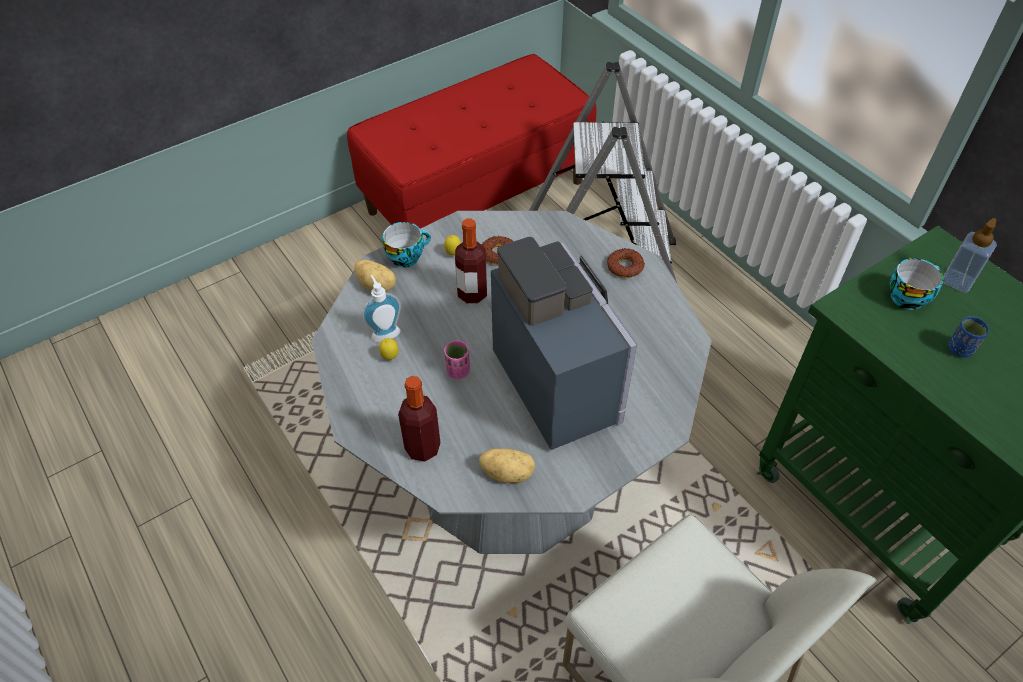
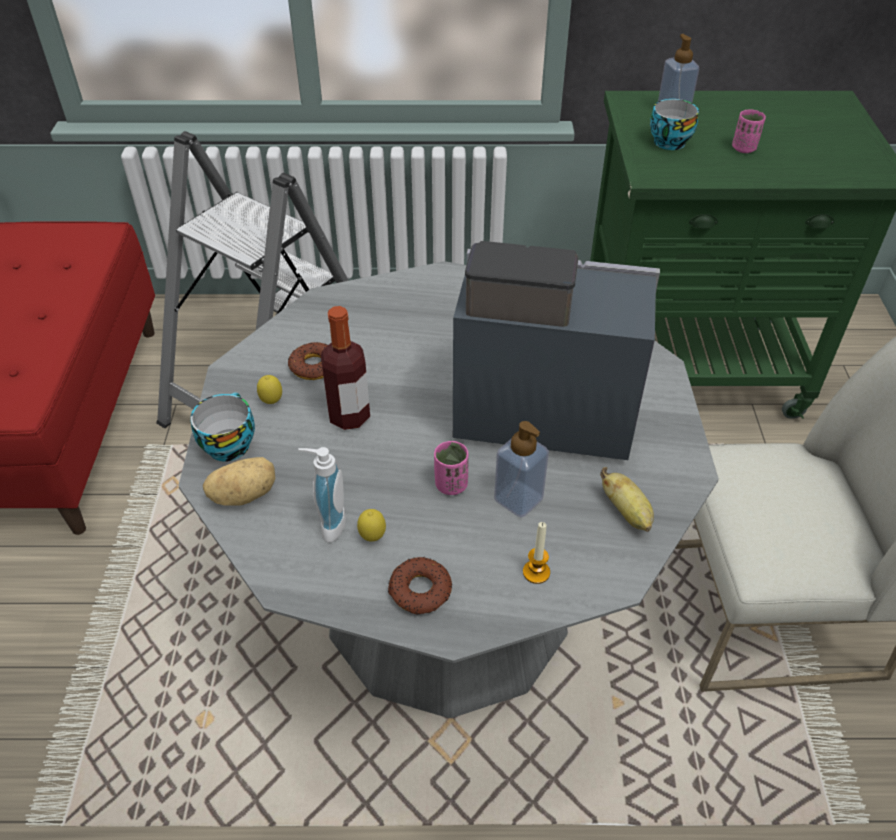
camera: 55 degrees left, 5 degrees down
(422, 447) = (536, 572): bottle -> candle
(473, 410) = (518, 499): none -> soap dispenser
(507, 472) = (627, 513): potato -> banana
(624, 267) = (433, 289): donut -> donut (420, 590)
(959, 349) = (744, 148): blue cup -> pink cup

